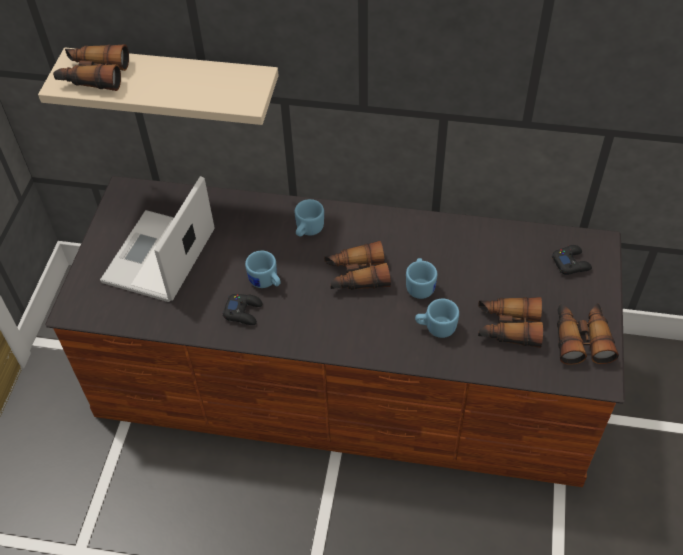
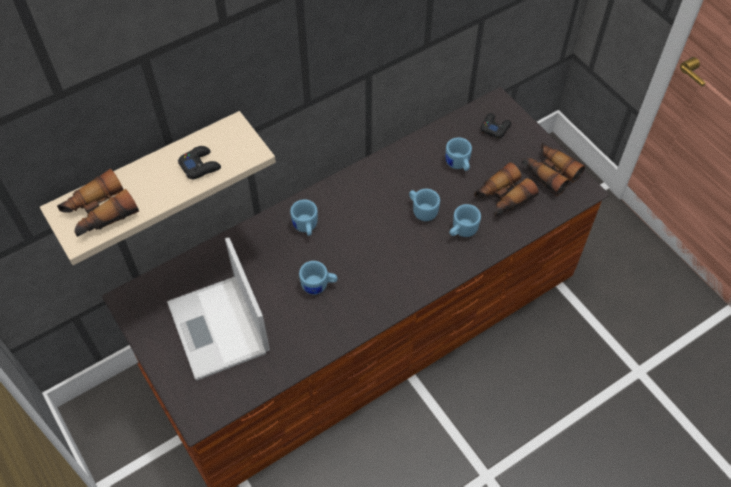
camera: 45 degrees left, 5 degrees up
(243, 312) = (327, 318): black game controller -> black game controller (200, 165)
(356, 275) = (374, 234): binoculars -> none
(497, 271) = (458, 165): none -> blue mug

